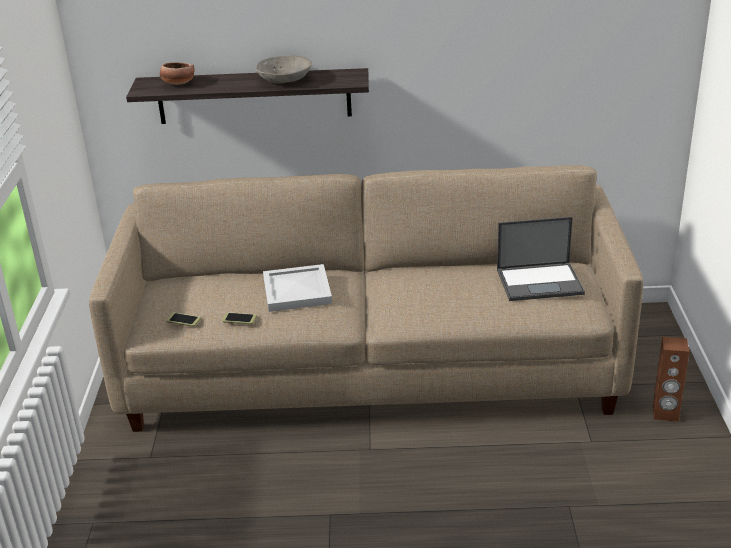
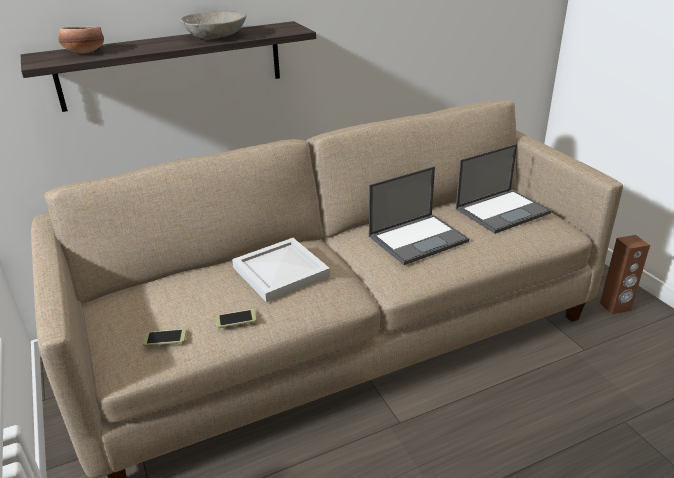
camera: 25 degrees left, 0 degrees up
(436, 289) = (418, 238): none -> laptop

